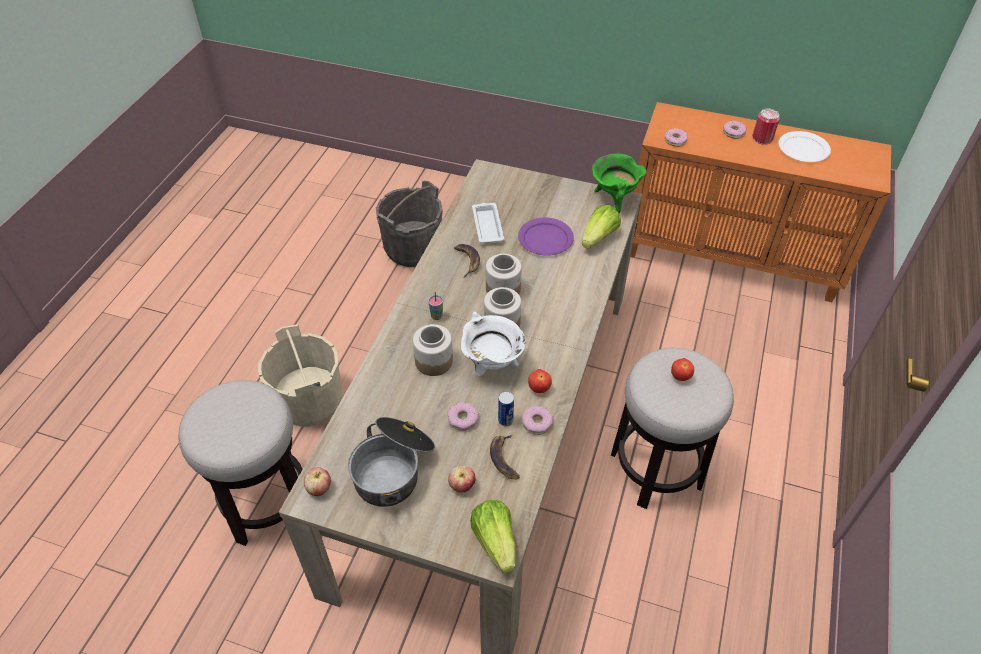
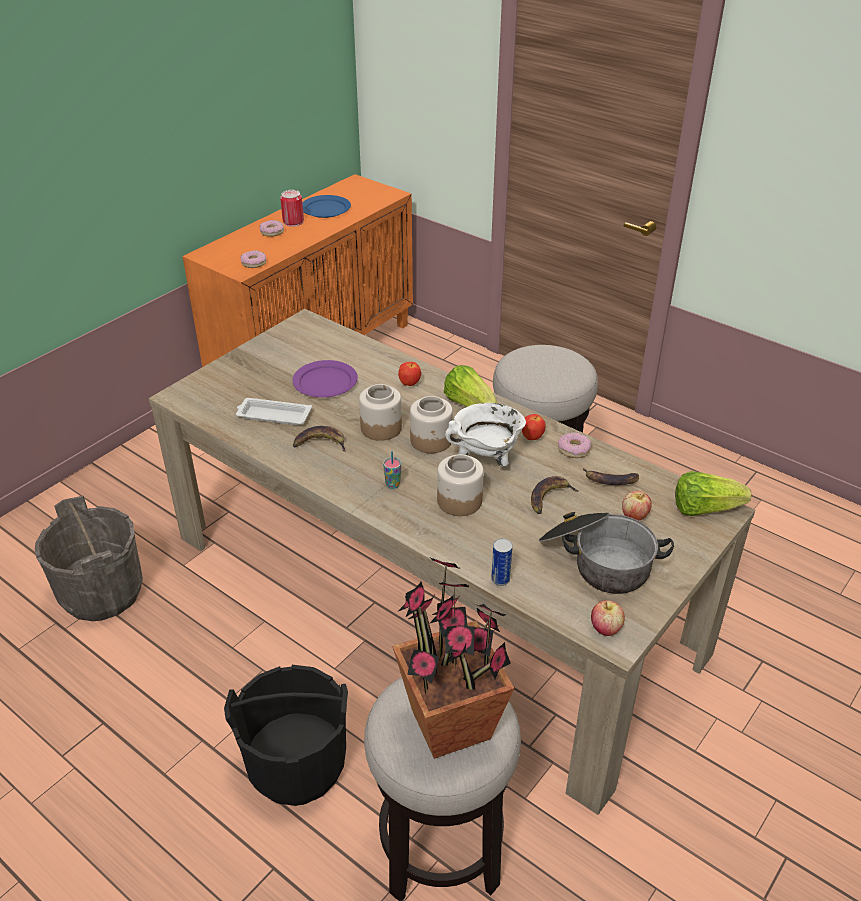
camera: 70 degrees left, 10 degrees down
(228, 424) = (451, 725): none -> potted plant
(309, 401) = (297, 764): beige bucket -> black bucket
(463, 419) = (549, 497): donut -> banana
(505, 420) = (563, 468): can -> can (500, 579)
(599, 238) = (348, 349): lettuce -> lettuce (470, 404)
(614, 198) = (298, 325): green cooking pot -> none
(680, 377) = (540, 365): apple -> apple (409, 384)
(803, 149) = (325, 209): white plate -> blue plate

